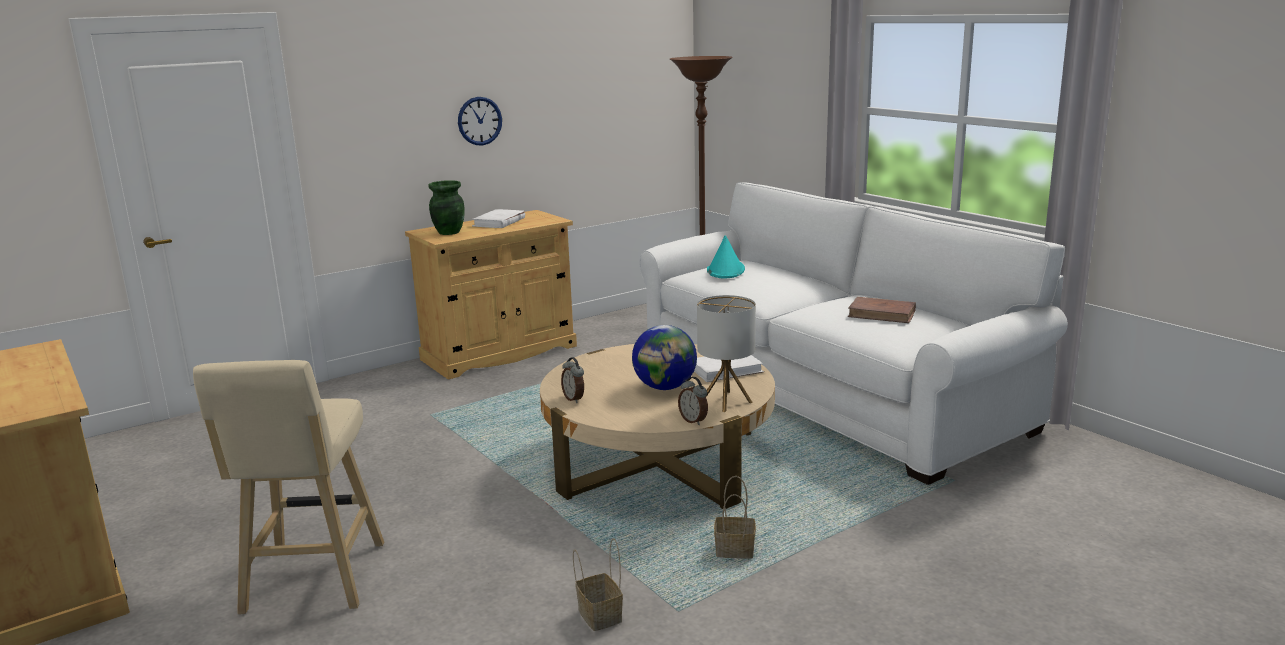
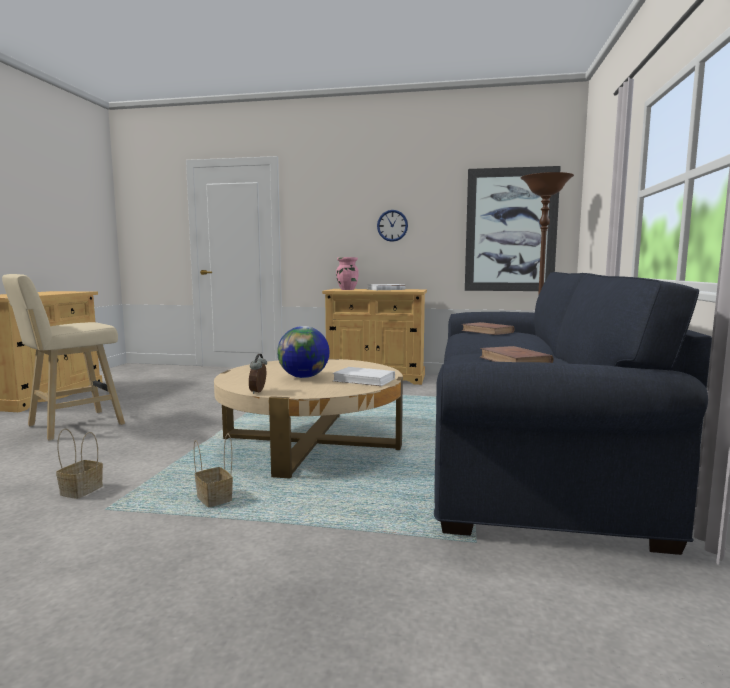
camera: 45 degrees right, 10 degrees down
(448, 232) = (347, 289): green vase -> pink vase
(574, 399) = (249, 369): alarm clock -> none
(626, 114) = (510, 230): none -> picture
(725, 270) = (487, 331): turquoise hat -> brown book
(726, 401) = (308, 390): table lamp -> none
(825, 391) = (522, 448): white sofa -> blue sofa

